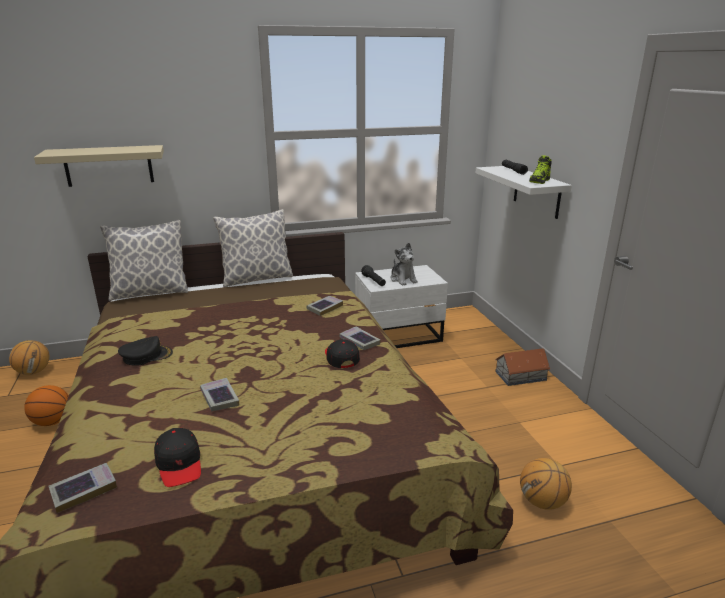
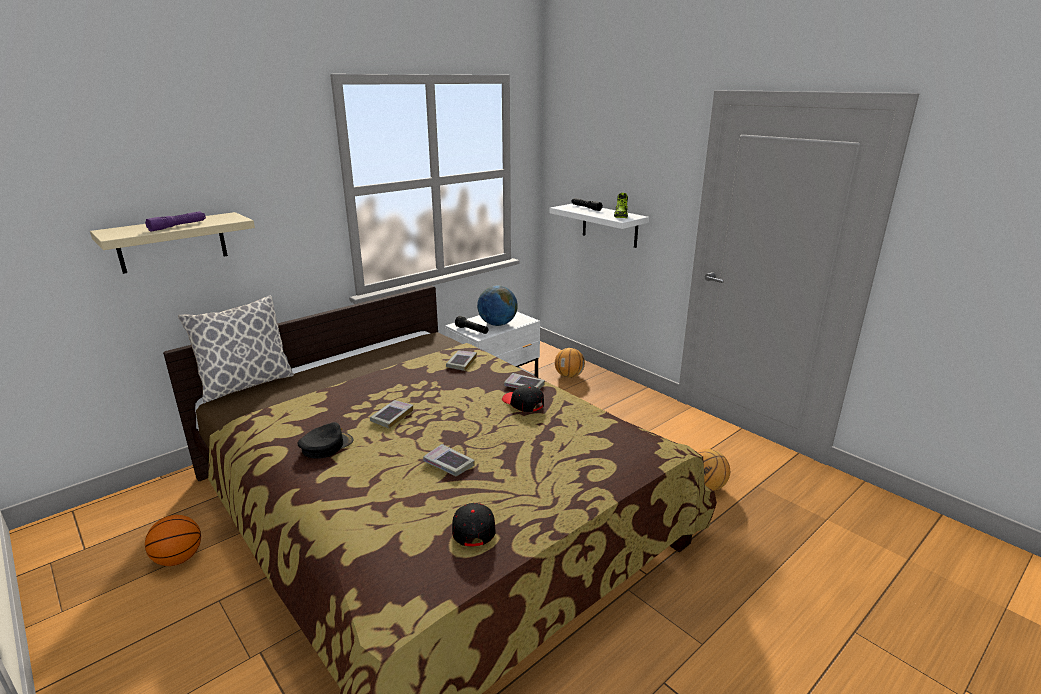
camera: 25 degrees left, 0 degrees up
(34, 372) = (95, 514): basketball -> basketball (569, 376)
(84, 490) = (406, 576): book -> book (392, 416)
(101, 151) = (178, 226): none -> purple flashlight
(179, 464) = (473, 527): black cap -> black cap turned 135 degrees counterclockwise
(256, 279) = (355, 348): pillow -> none
(403, 279) = (497, 324): plush toy -> globe
(521, 376) = (623, 393): toy house -> none

